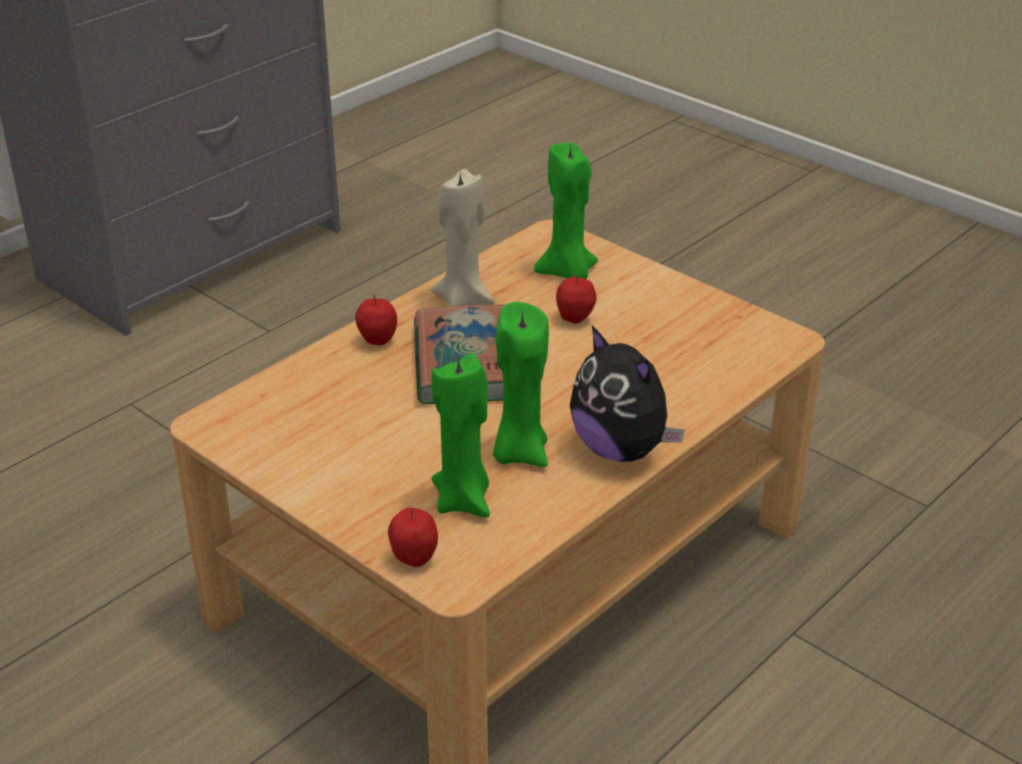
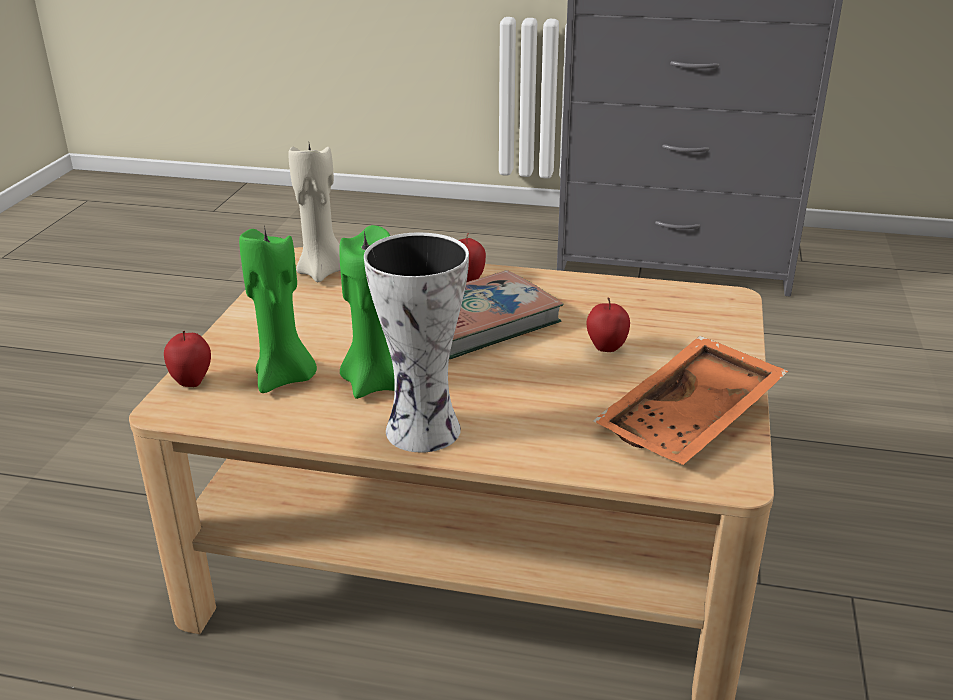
camera: 60 degrees right, 5 degrees down
(464, 300) = (570, 293): beige candle -> beige candle (323, 272)
(568, 273) = (677, 323): green candle -> none
(621, 449) = (424, 432): plush toy -> vase
(708, 324) = (692, 420): none -> orange tray

